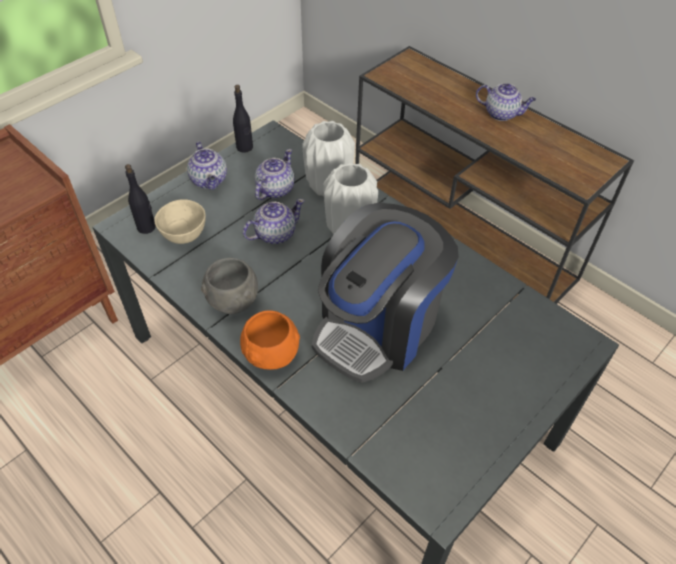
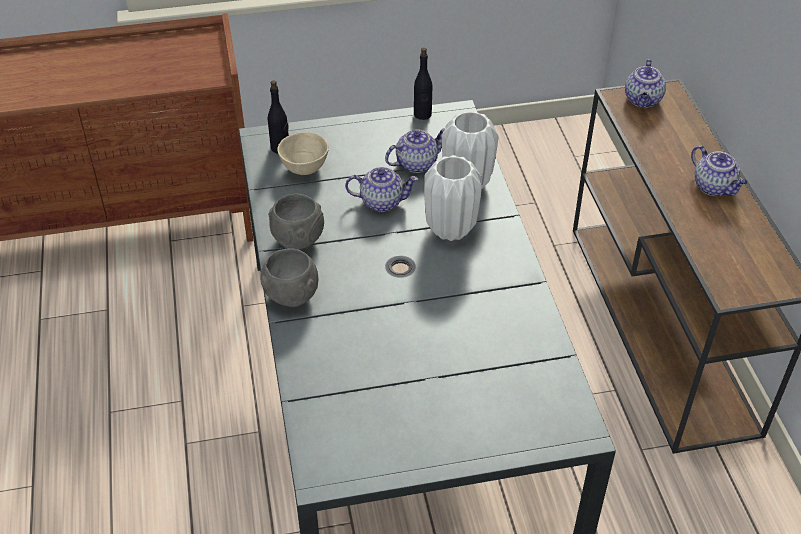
camera: 35 degrees right, 5 degrees down
(209, 181) = (365, 131): teapot -> teapot (643, 100)
(270, 356) = (290, 296): orange bowl -> grey bowl
(378, 325) = (401, 318): coffee machine -> none

